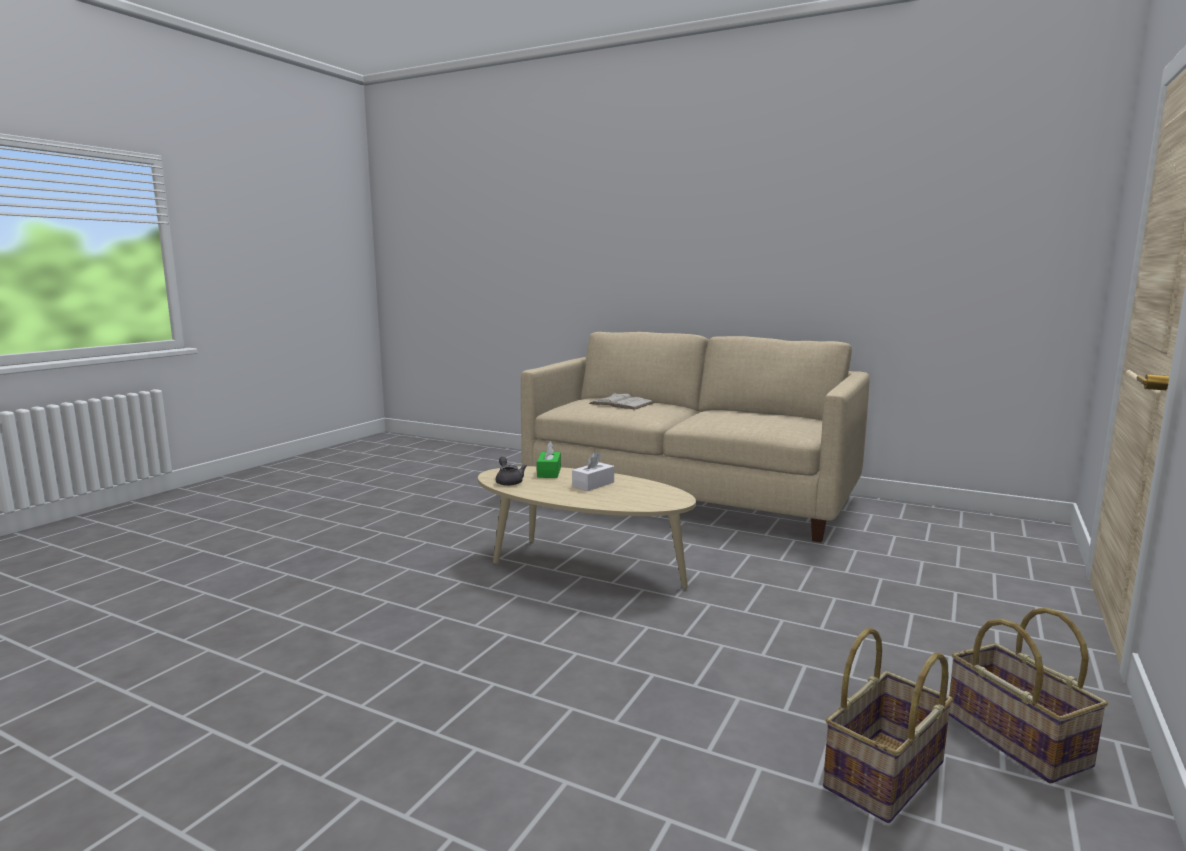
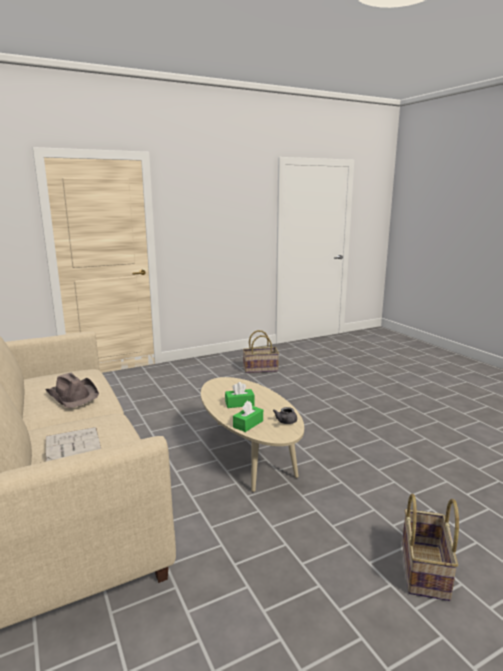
camera: 145 degrees left, 5 degrees up
(593, 484) = (239, 404): white tissue box -> green tissue box
(722, 417) = (73, 395): none -> brown hat
(1014, 740) = (218, 364): basket -> basket (425, 570)

